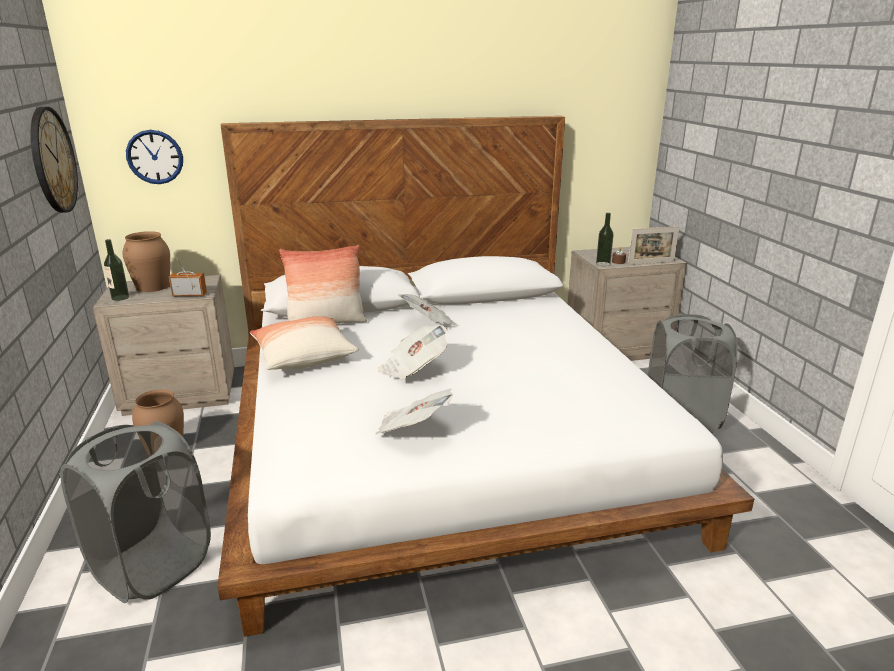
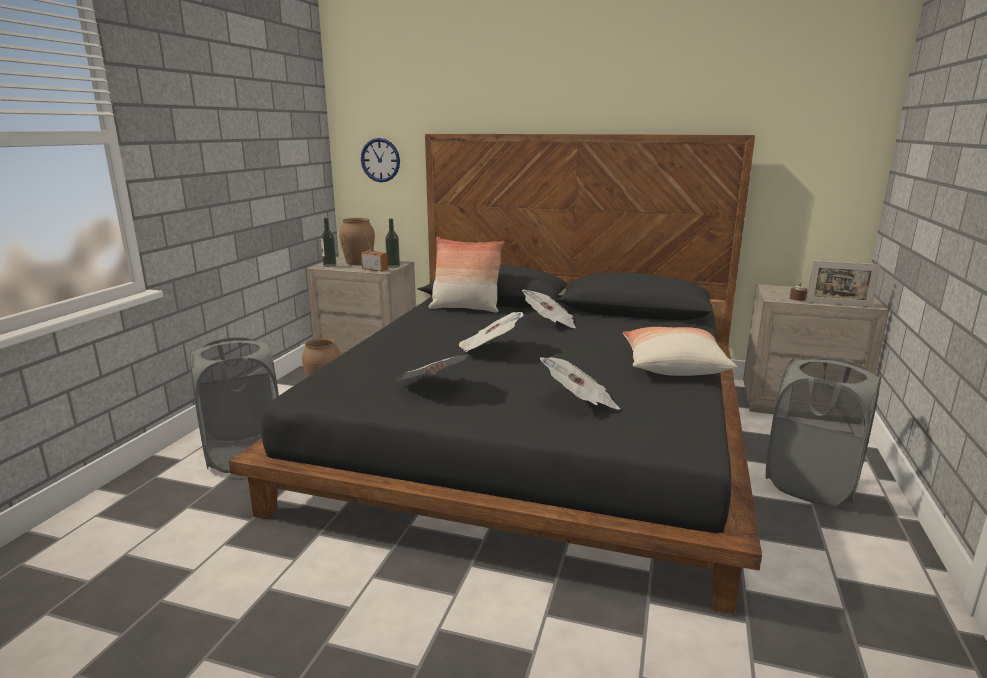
camera: 30 degrees right, 5 degrees down
(52, 160) = (296, 153): wall clock -> none
(303, 357) = (418, 326): pillow -> pillow (672, 366)
(442, 439) = (532, 434): white bed -> black bed
(557, 408) = (579, 402): none -> newspaper
(603, 264) = (775, 297): bottle -> bottle (393, 266)

